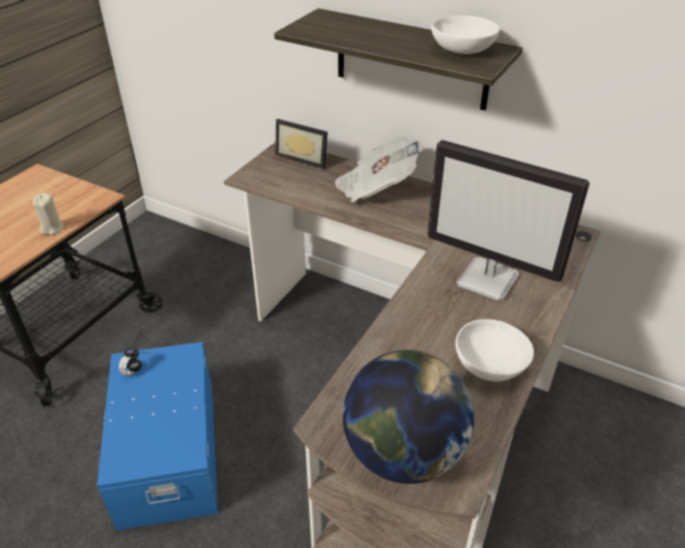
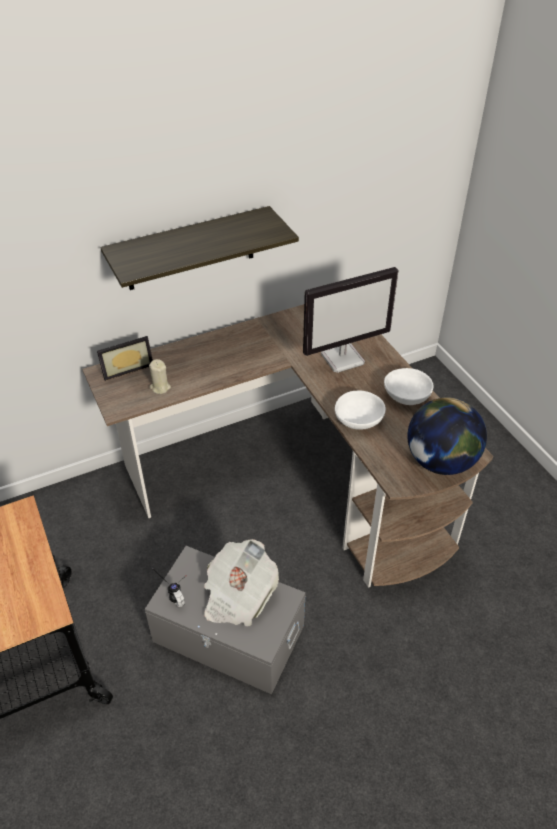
camera: 55 degrees left, 5 degrees up
(52, 228) = (31, 560): beige candle -> beige candle (160, 387)
(166, 453) = (228, 635): blue storage box -> grey storage box
(376, 188) = (205, 353): newspaper -> newspaper (238, 595)
(463, 50) = (248, 226): white bowl -> white bowl (358, 419)

